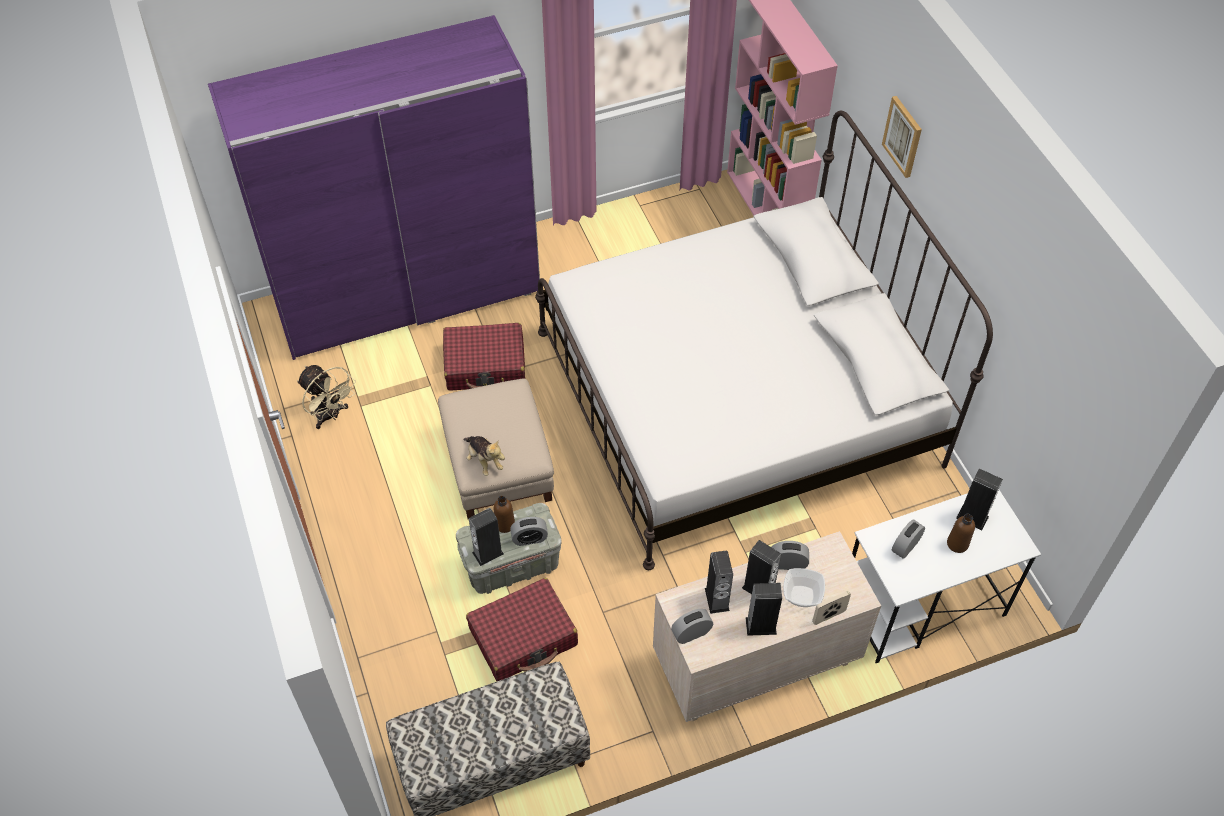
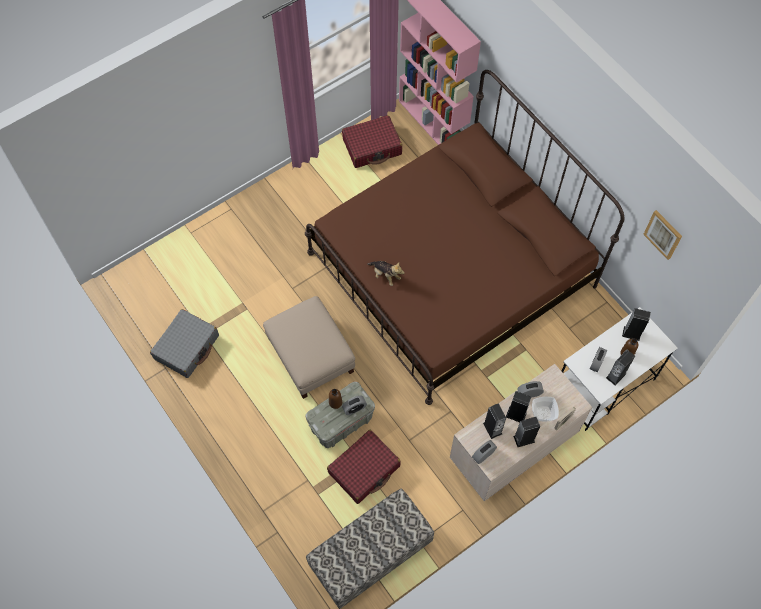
camera: 15 degrees left, 10 degrees up
(330, 415) = (187, 347): beige fan -> grey suitcase
(408, 295) = (209, 245): purple wardrobe -> none
(484, 460) = (309, 362): plush toy -> plush toy (385, 275)
(485, 365) = (279, 285): red suitcase -> red suitcase (372, 147)
(488, 553) = (331, 425): speaker -> speaker (616, 375)
(737, 397) = (451, 269): white bed -> brown bed
(903, 136) = (539, 90): picture -> picture (663, 234)

